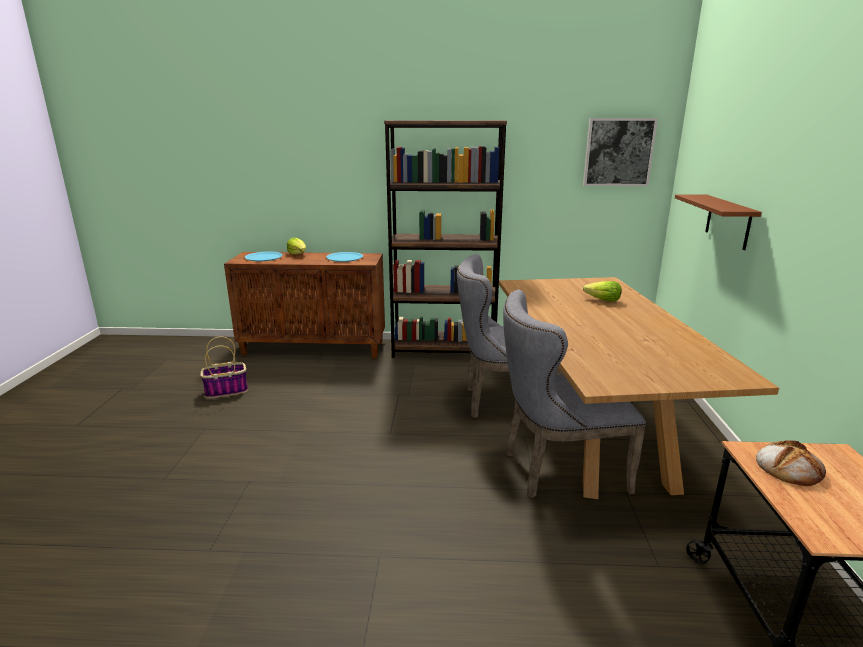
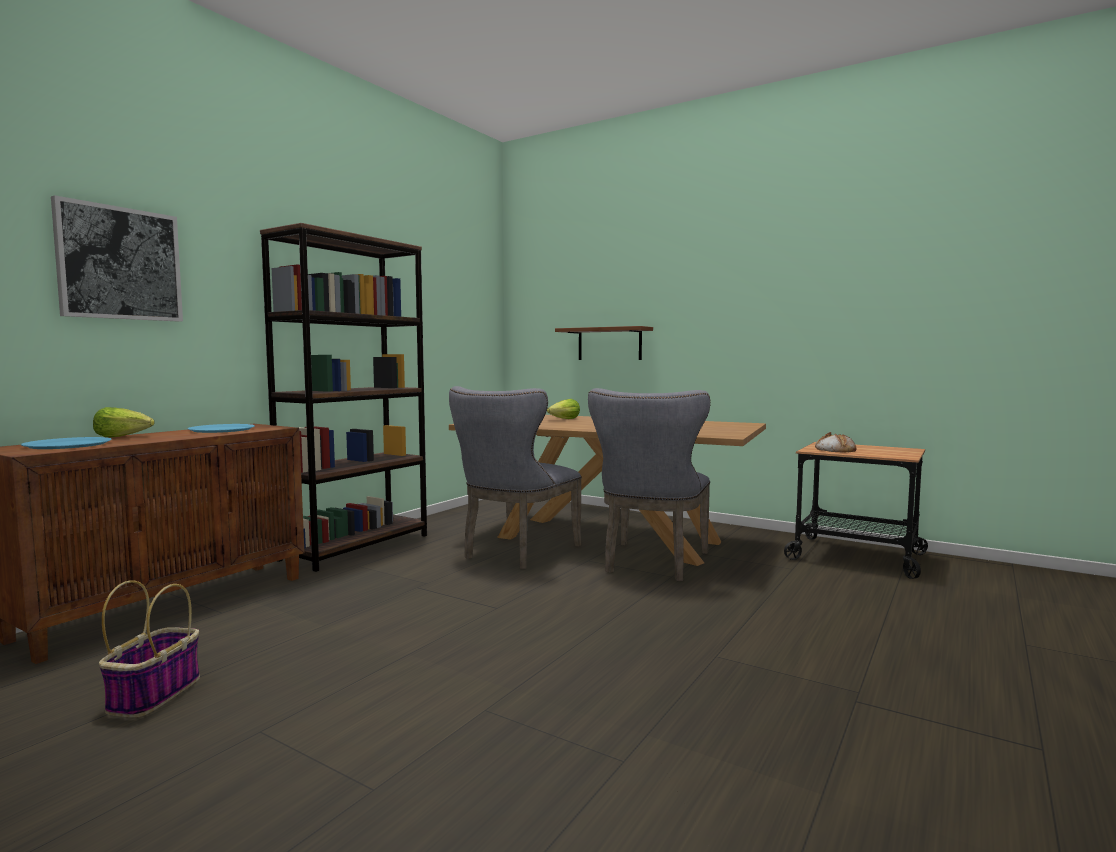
camera: 60 degrees left, 15 degrees down
(618, 152) = (469, 298): picture -> picture (119, 263)

